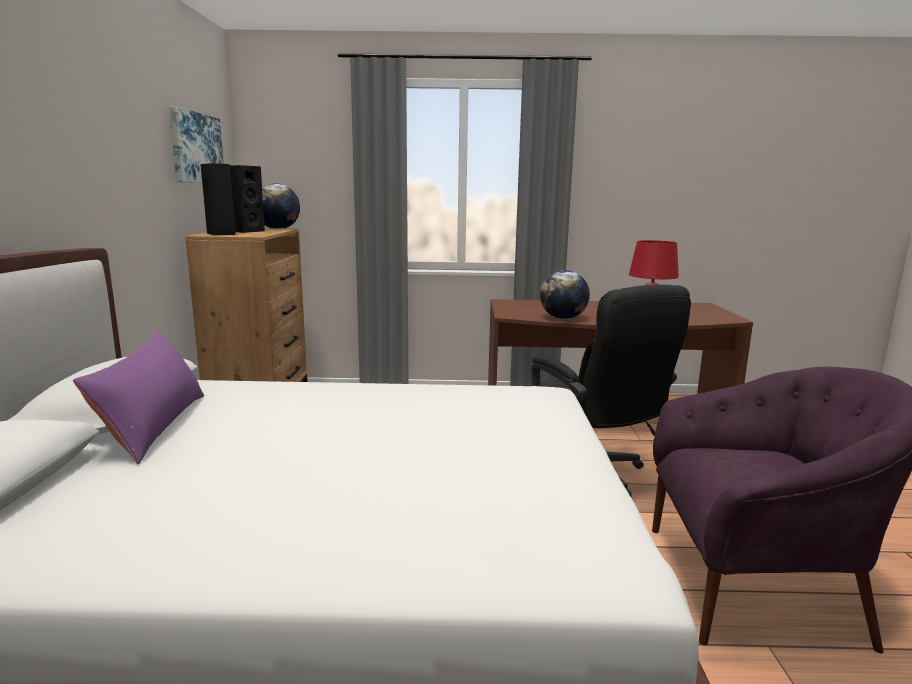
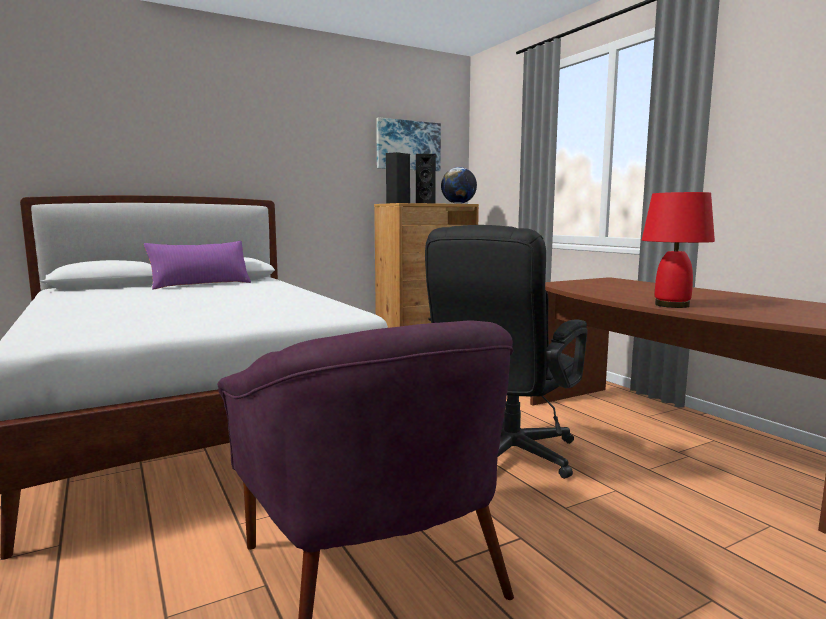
camera: 60 degrees right, 5 degrees down
(563, 318) = (589, 291): globe -> none

